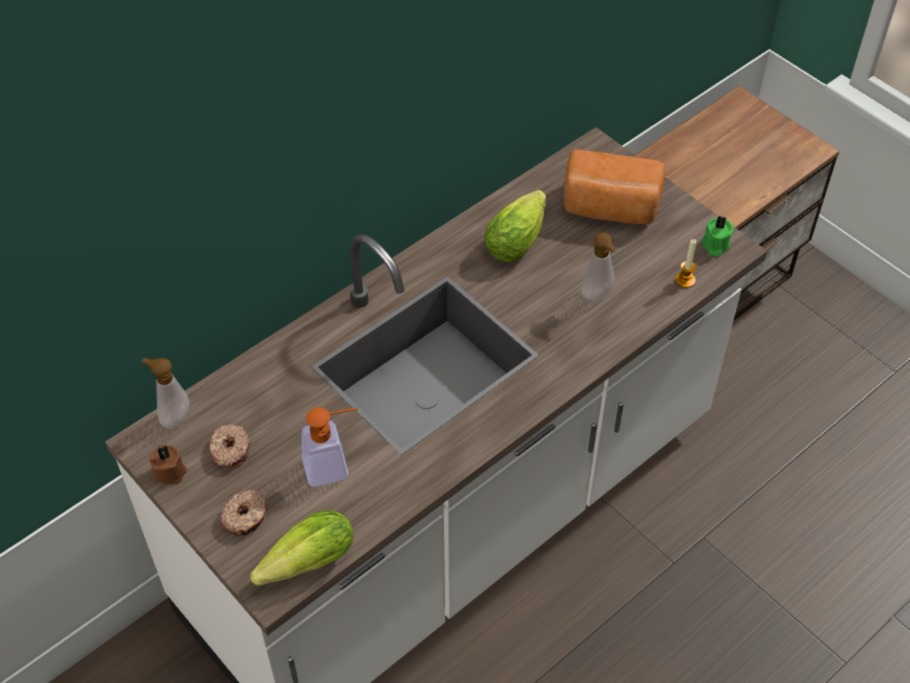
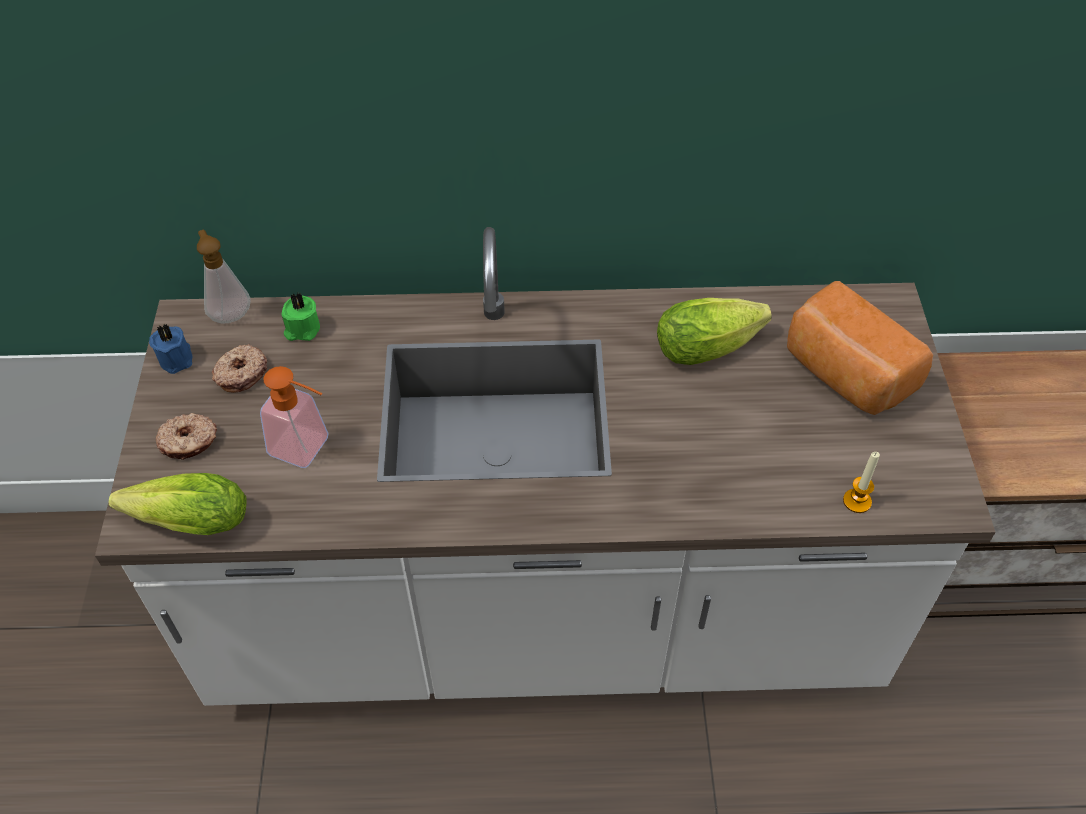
camera: 40 degrees right, 0 degrees up
(170, 471) = (177, 358): brown candle -> blue candle
(598, 296) = (737, 455): soap dispenser -> none
(715, 245) = (932, 486): green candle -> green candle (302, 329)

